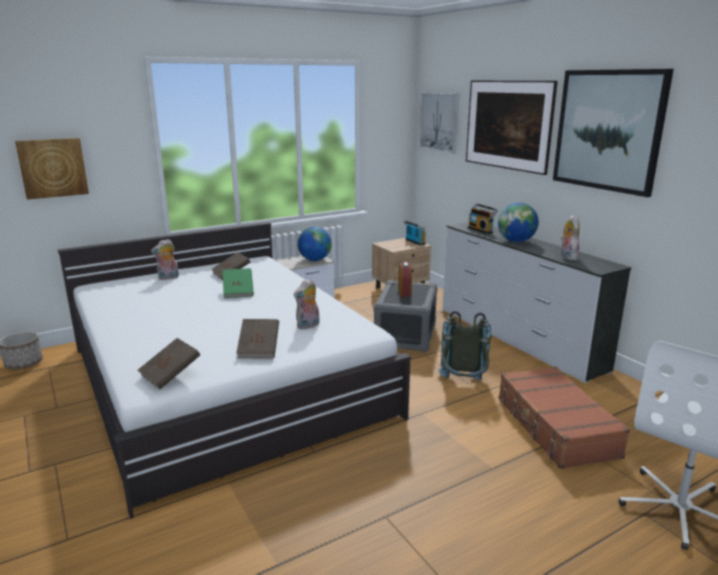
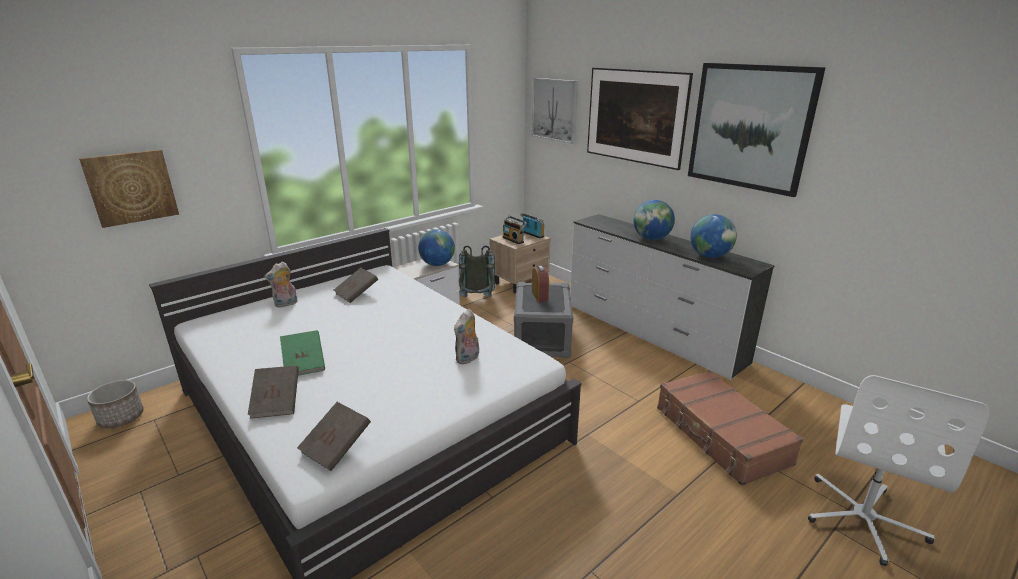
camera: 10 degrees left, 5 degrees up
(238, 292) = (373, 318): green book -> green book (304, 364)
(259, 349) = (426, 398): brown book -> brown book (277, 402)
(463, 386) = (618, 395): grey backpack -> grey backpack (477, 301)
(481, 230) = (611, 226): radio -> radio (514, 239)
(567, 257) = (709, 256): plush toy -> globe

